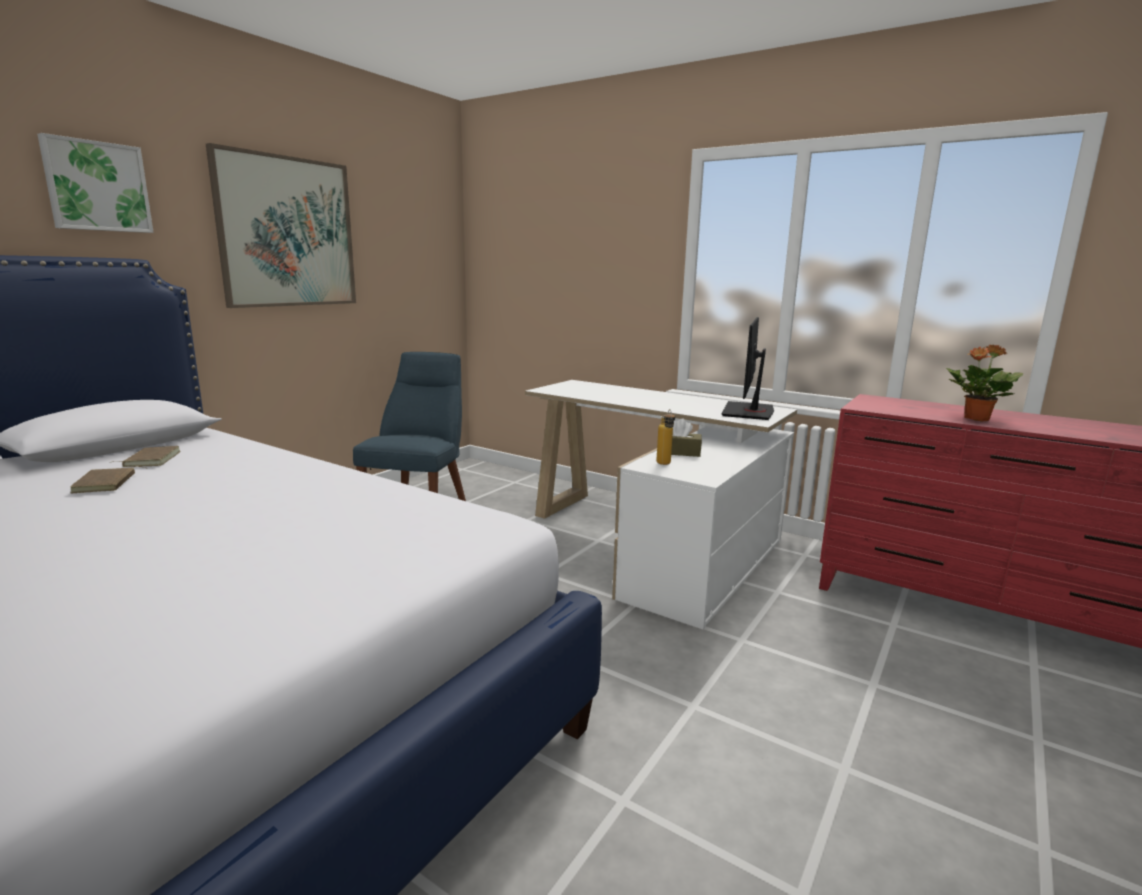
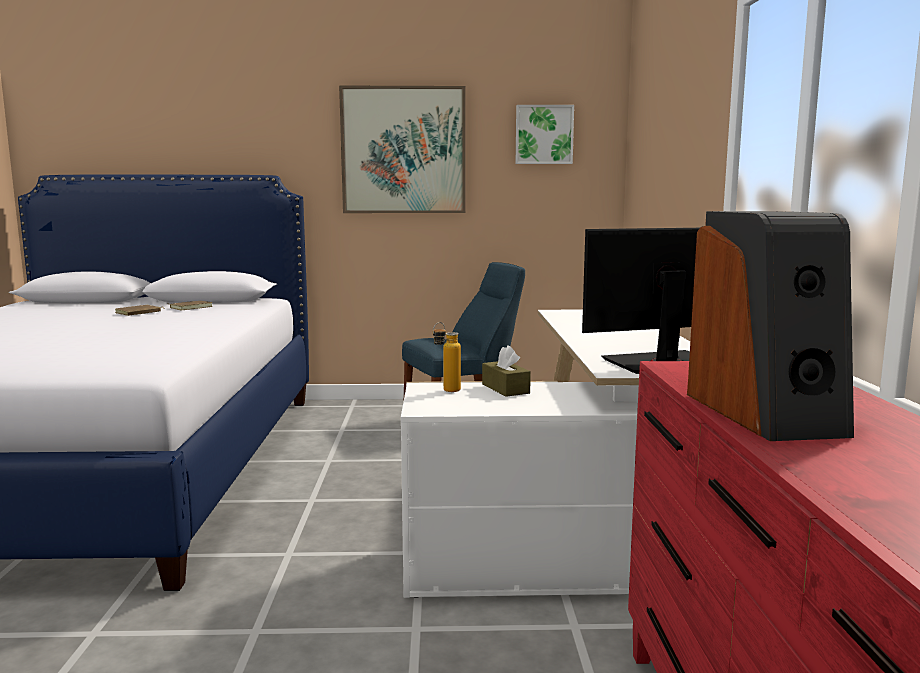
camera: 55 degrees right, 5 degrees down
(97, 186) = (262, 127): picture -> picture (544, 135)
(975, 419) = (765, 413): potted plant -> speaker

